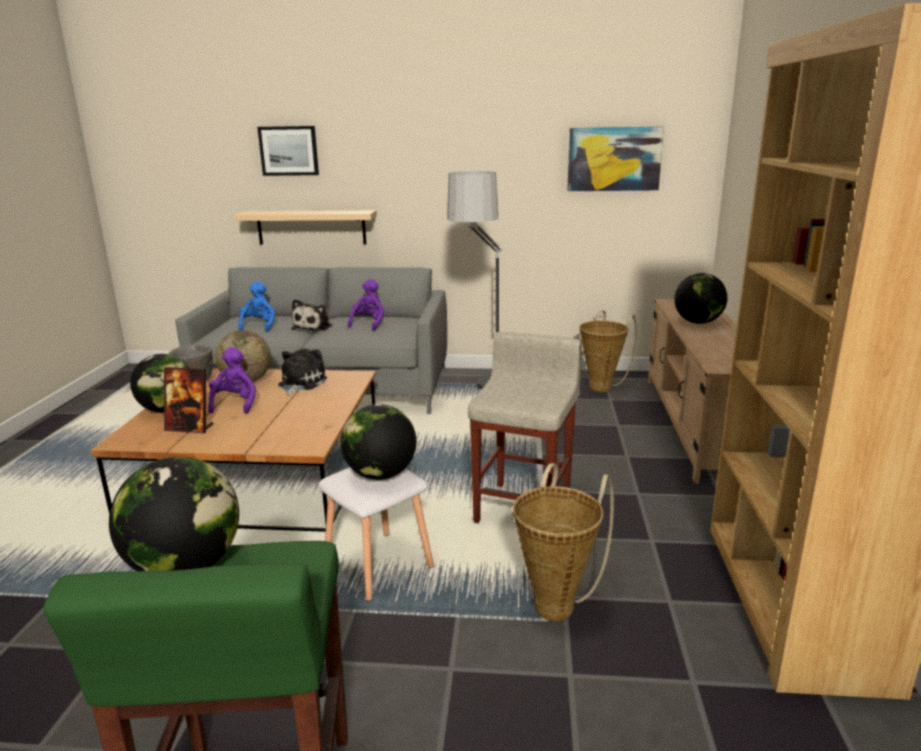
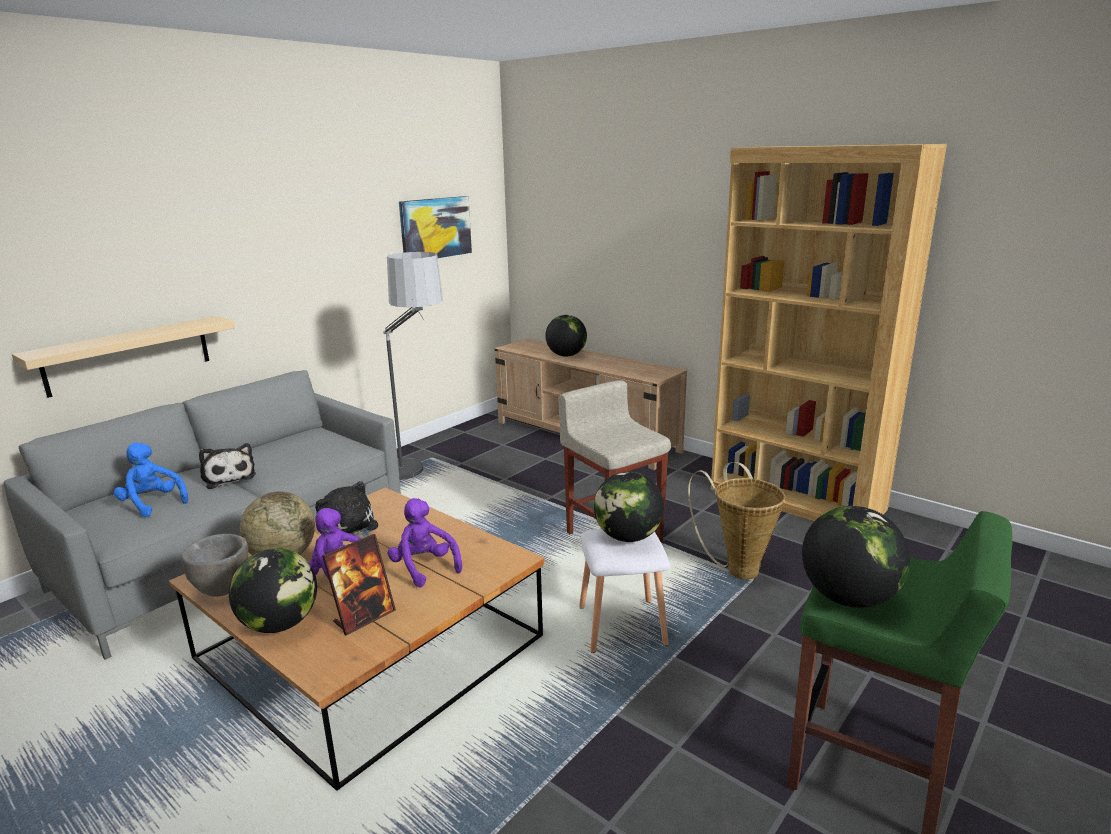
camera: 55 degrees left, 0 degrees up
(289, 151) = (79, 254): picture -> none
(369, 324) = (286, 450): purple plush toy -> purple plush toy (424, 567)
(602, 387) = (478, 438): basket -> none

